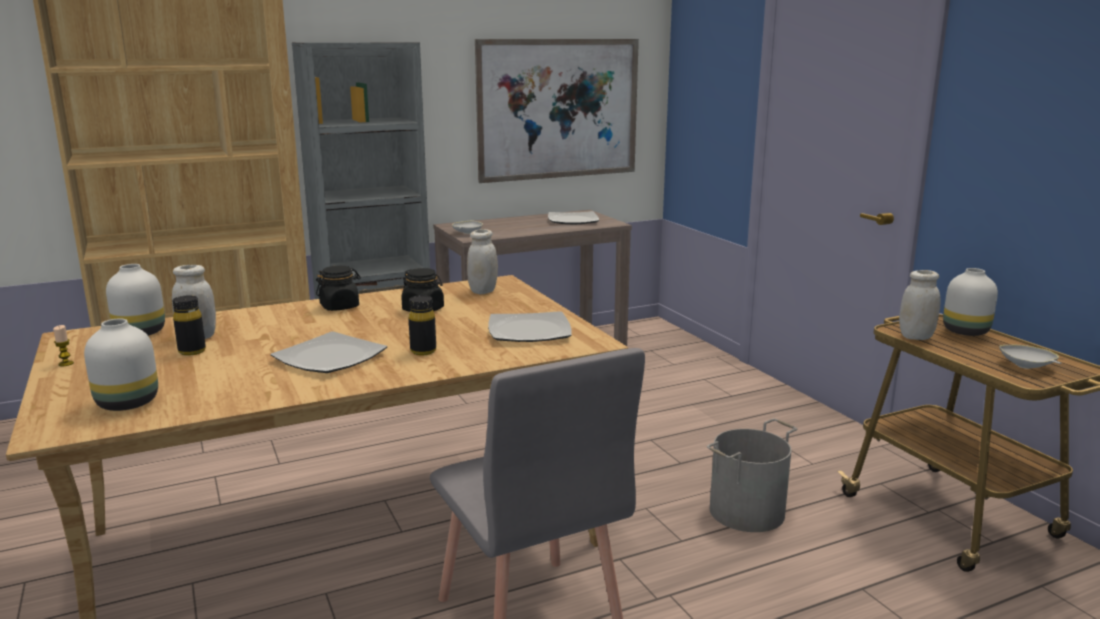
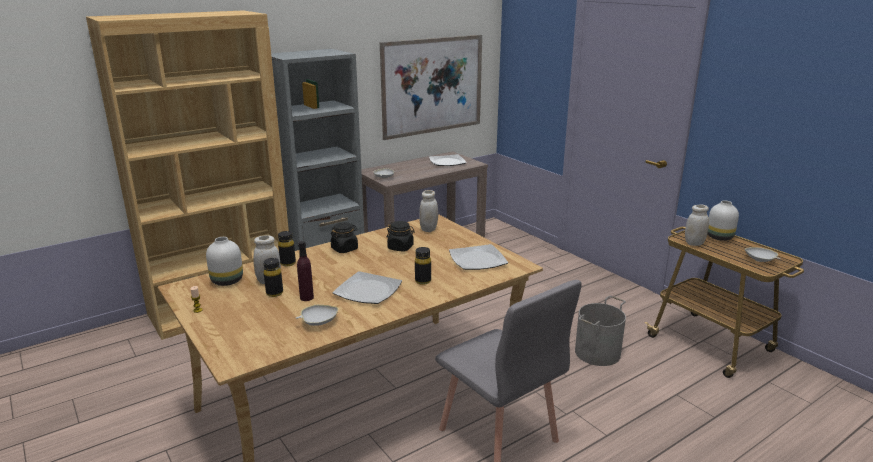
camera: 10 degrees left, 5 degrees up
(126, 403) = (264, 337): white vase -> none
(221, 390) = (318, 322): none -> white bowl
(233, 359) = (306, 297): none -> purple bottle
(244, 318) = (288, 263): none -> black bottle

